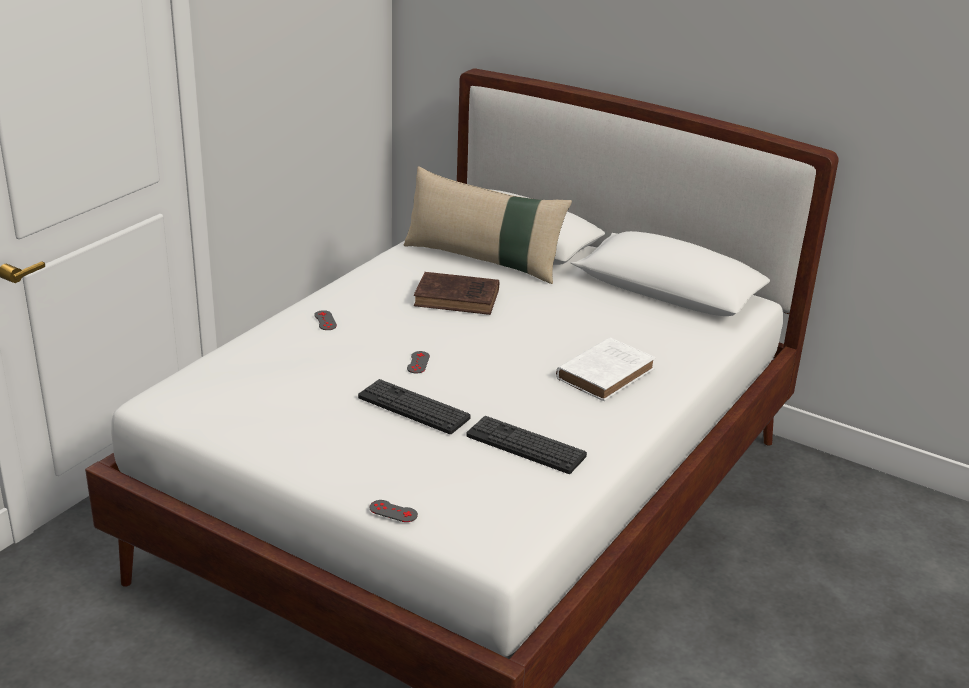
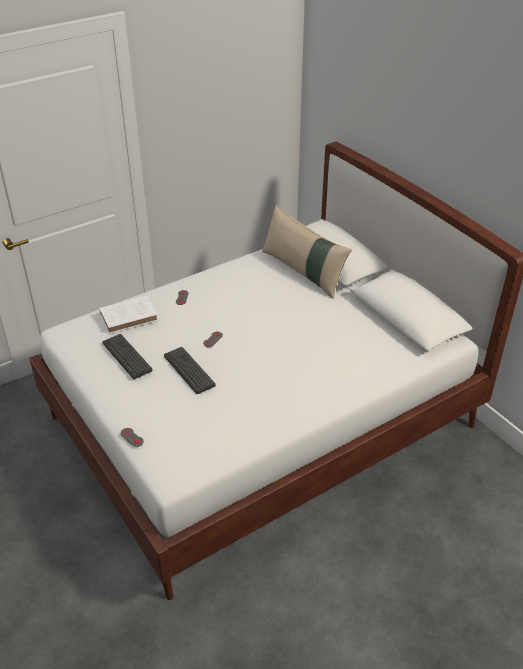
camera: 25 degrees right, 10 degrees up
(459, 298) = (268, 298): brown book -> none
(525, 446) = (234, 413): keyboard -> keyboard (127, 356)
(607, 373) = (319, 373): white book -> white book (130, 317)

